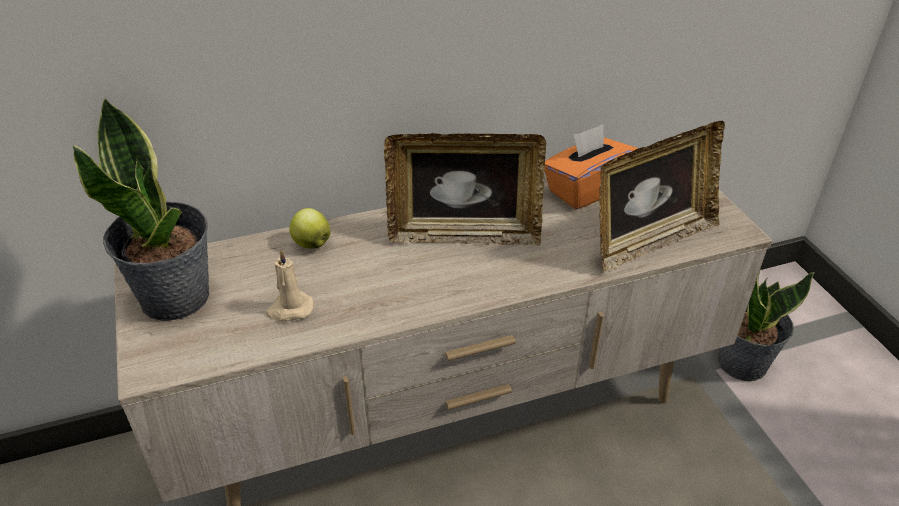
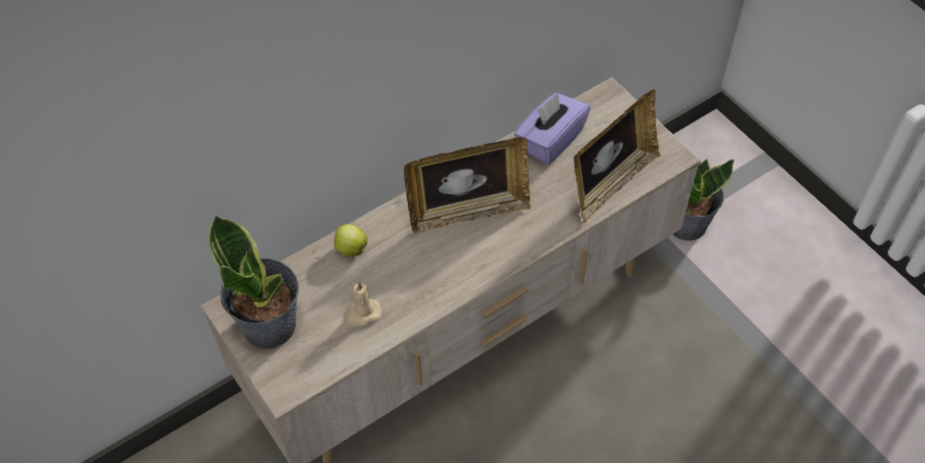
camera: 15 degrees left, 15 degrees up
(586, 189) = (550, 140): orange tissue box -> purple tissue box

